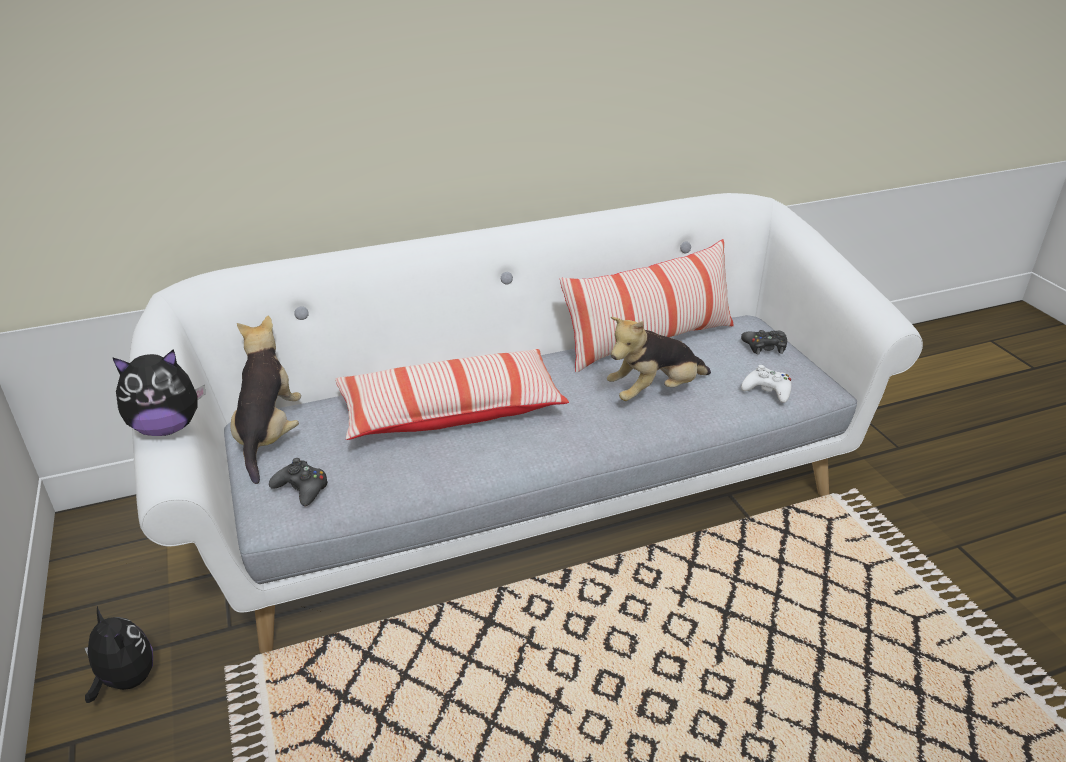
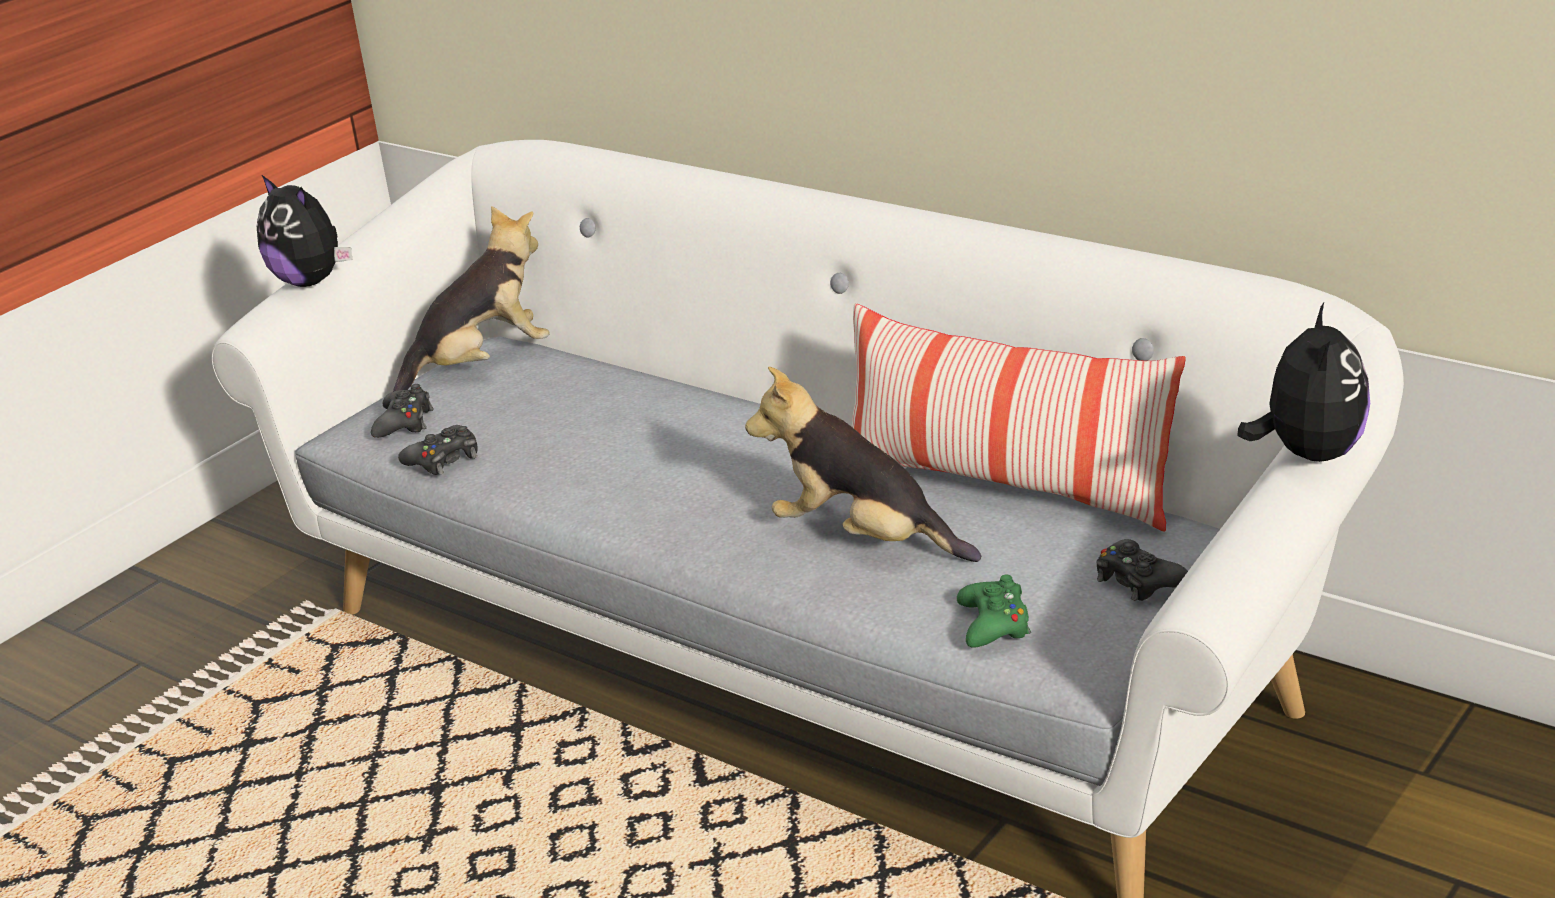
camera: 60 degrees right, 5 degrees down
(125, 680) = (249, 560): plush toy -> plush toy (1308, 454)
(378, 489) = (444, 459): none -> black game controller
(451, 411) = (637, 430): pillow -> none
(767, 390) = (994, 624): white game controller -> green game controller

